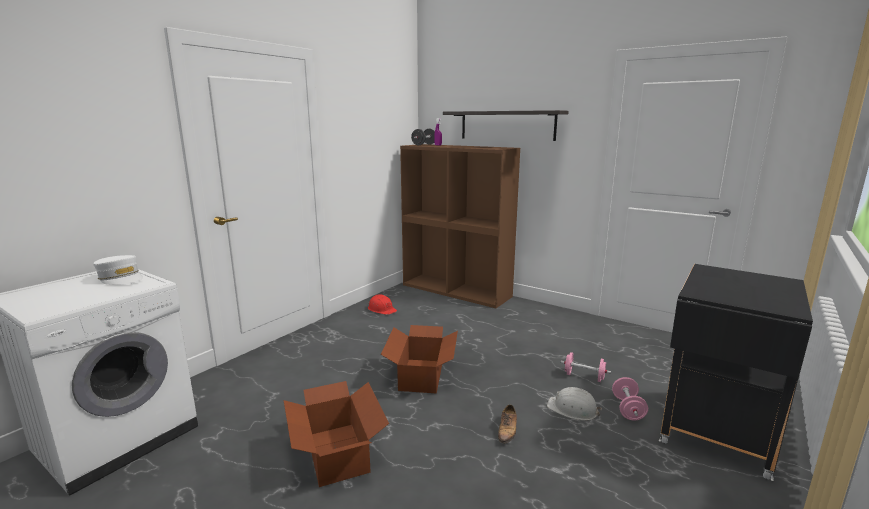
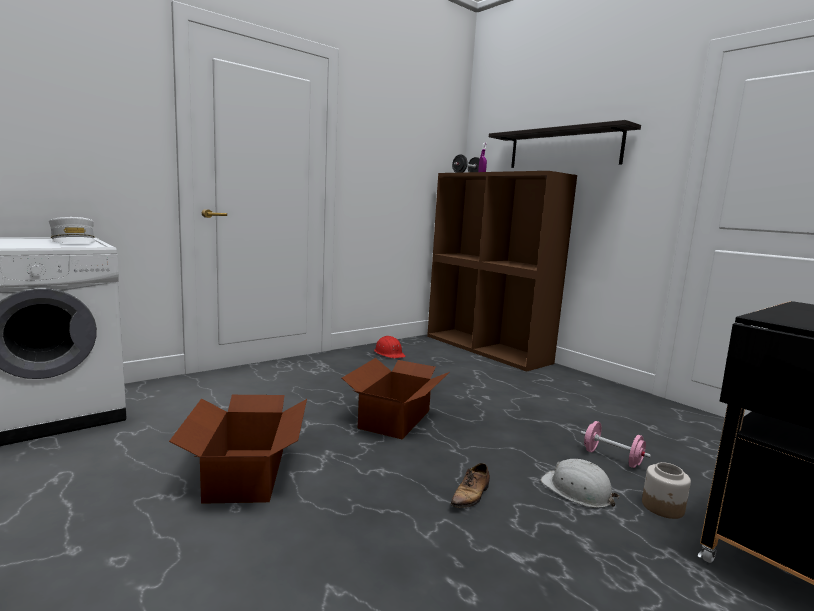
camera: 15 degrees right, 5 degrees down
(627, 409) = (663, 507): pink dumbbell -> jar

